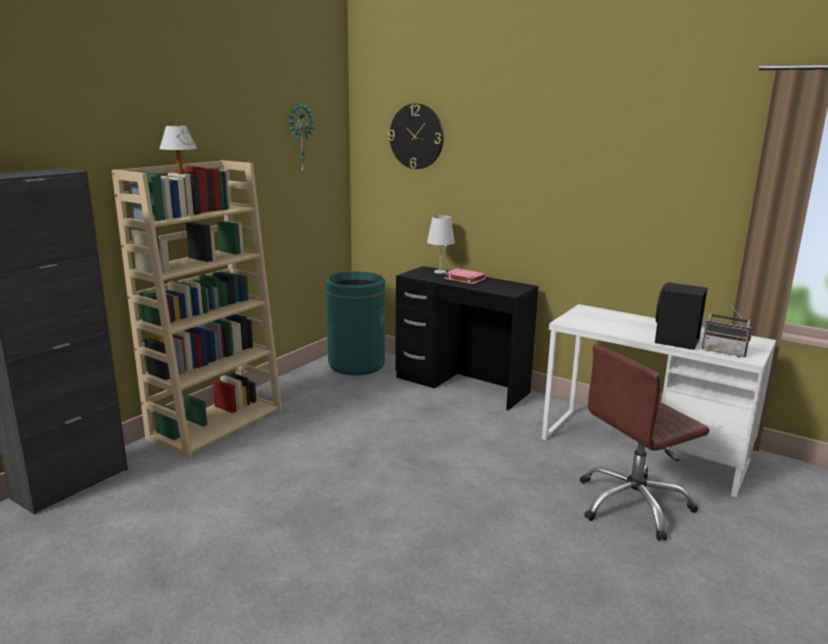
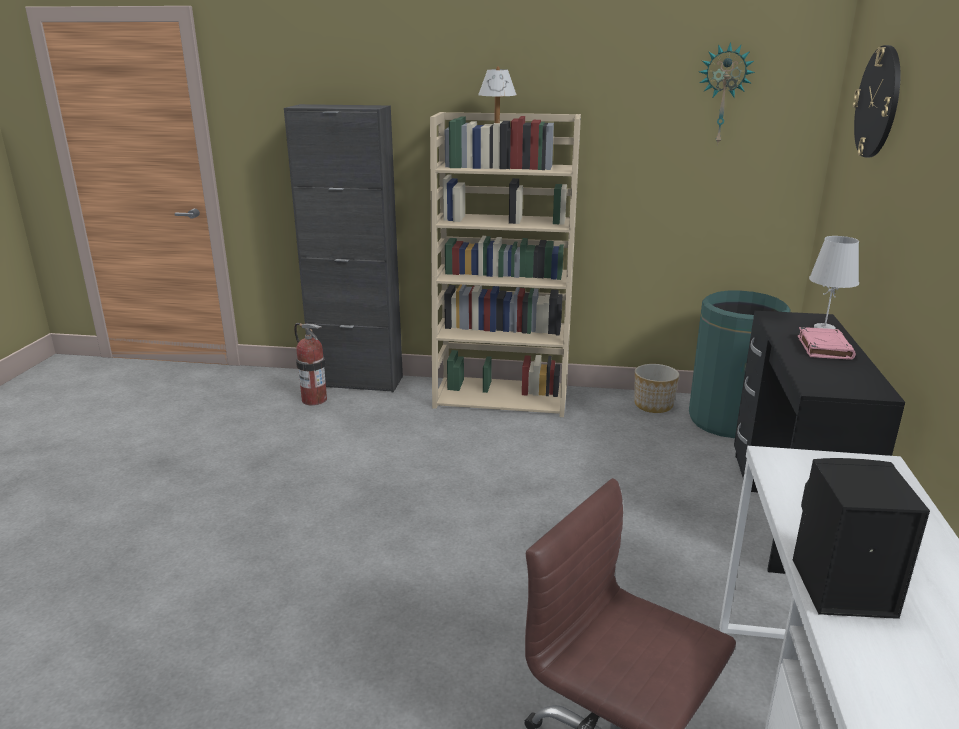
camera: 65 degrees right, 5 degrees up
(69, 518) = (314, 399): none -> fire extinguisher
(309, 377) = (654, 405): none -> planter
(724, 351) = (872, 663): radio -> none

